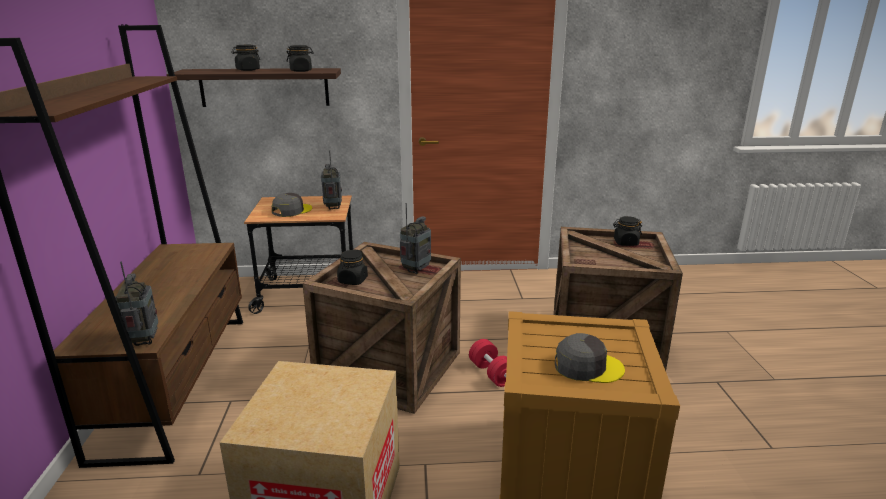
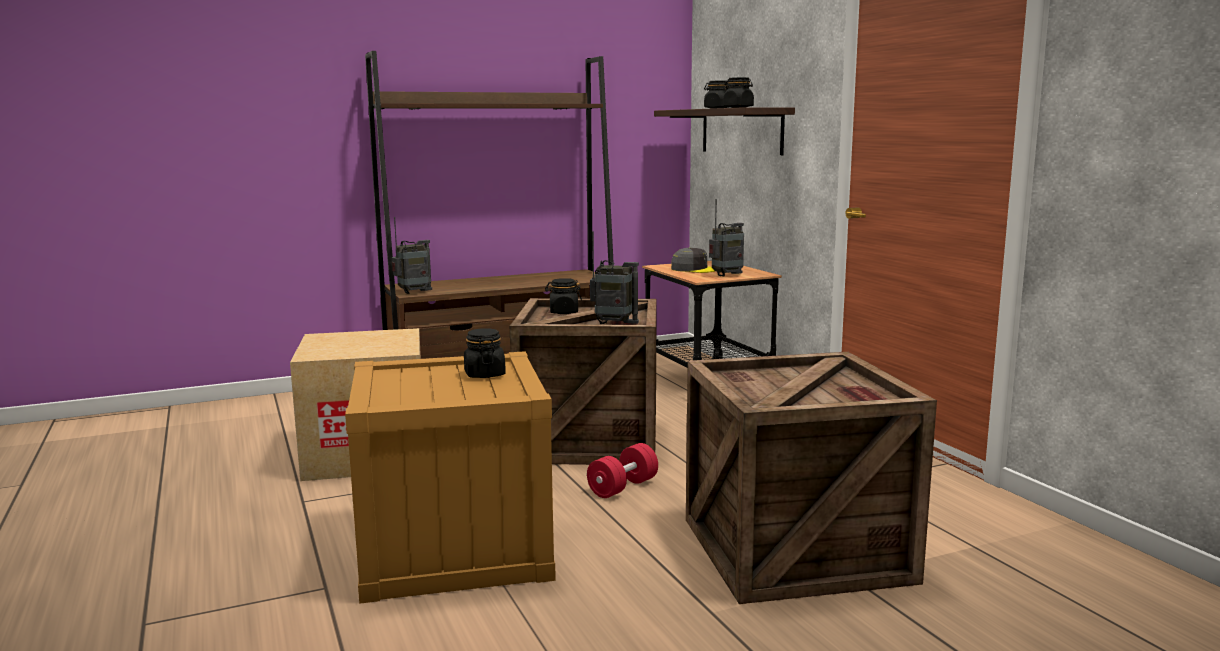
camera: 70 degrees right, 10 degrees down
(587, 366) = (422, 386): grey cap -> none
(625, 243) = (859, 391): black jar -> black jar (484, 374)

